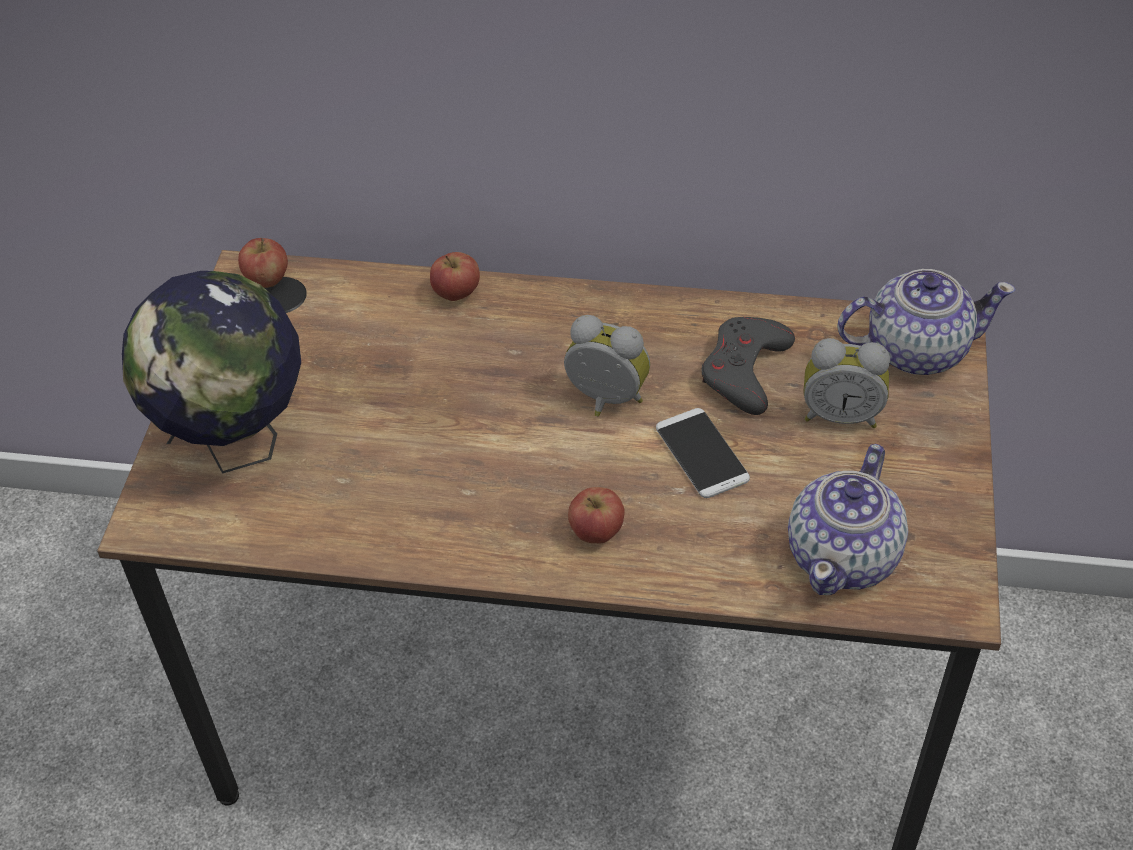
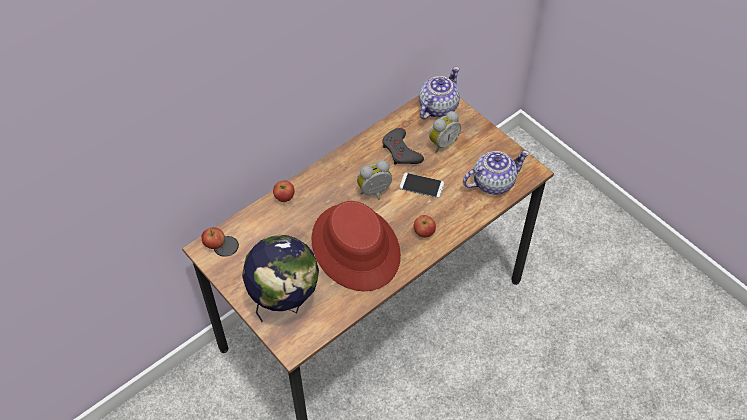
camera: 50 degrees left, 5 degrees up
(454, 458) = (356, 247): none -> red hat
(844, 556) = (492, 182): teapot -> teapot turned 90 degrees counterclockwise

